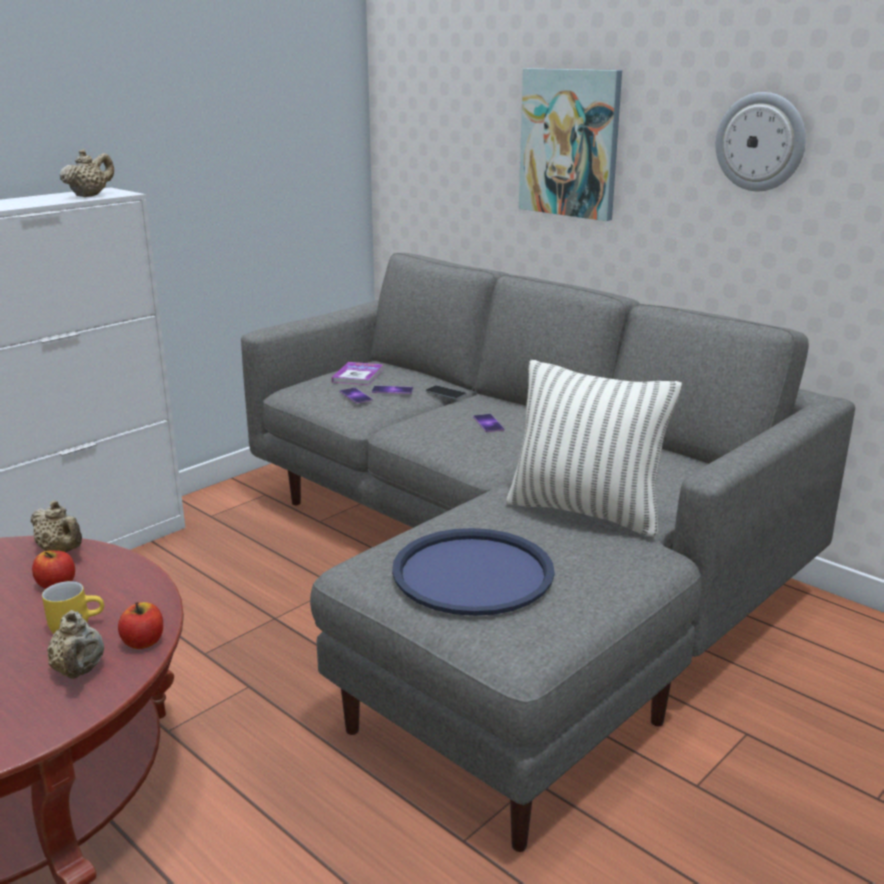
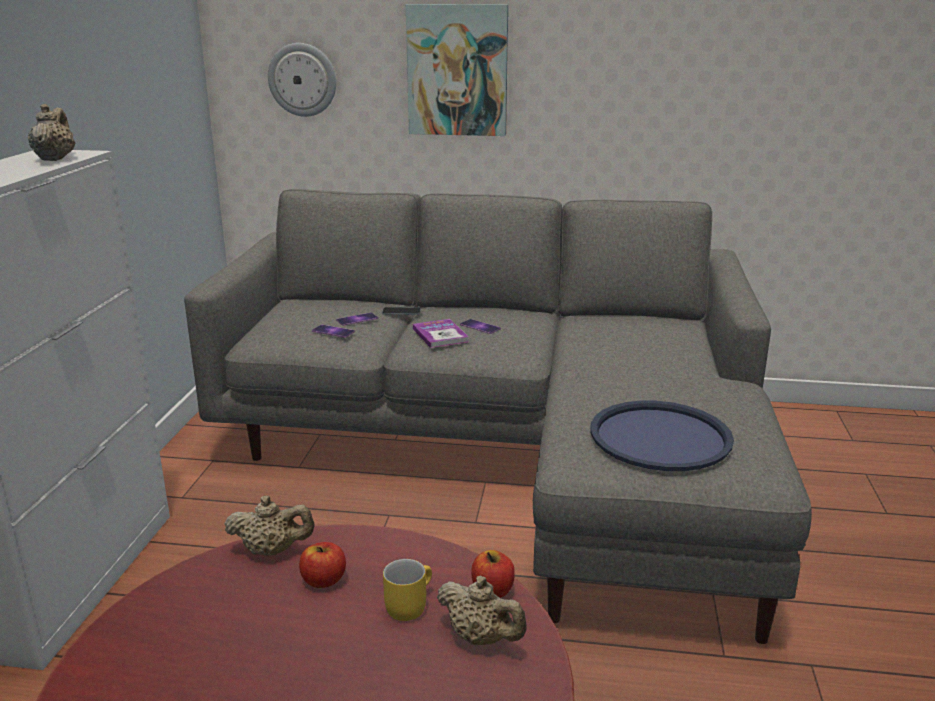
camera: 35 degrees left, 0 degrees up
(358, 375) = (304, 314): book -> book (440, 335)
(585, 511) = (654, 371): pillow -> none
(760, 142) = (641, 59): wall clock -> wall clock (302, 80)

